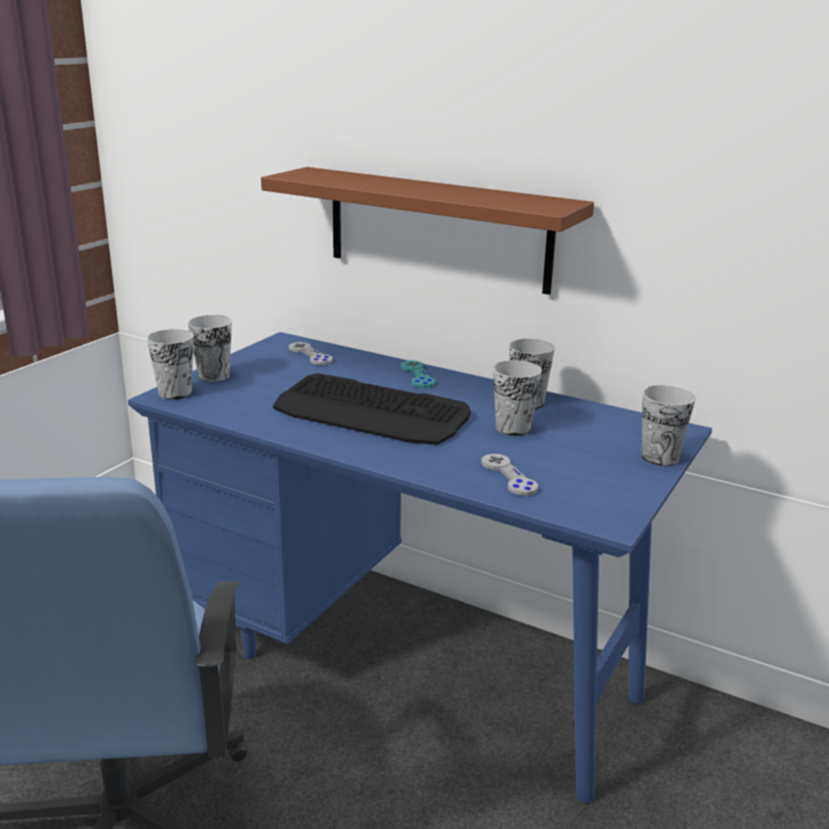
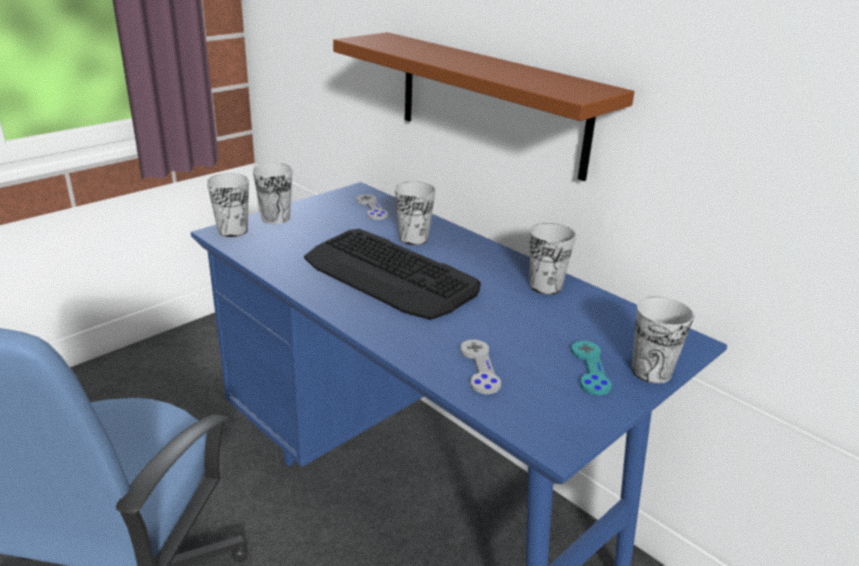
camera: 15 degrees right, 5 degrees up
(417, 376) = (455, 242): turquoise game controller -> turquoise game controller (590, 369)
(513, 428) = (515, 313): cup -> cup (413, 239)

